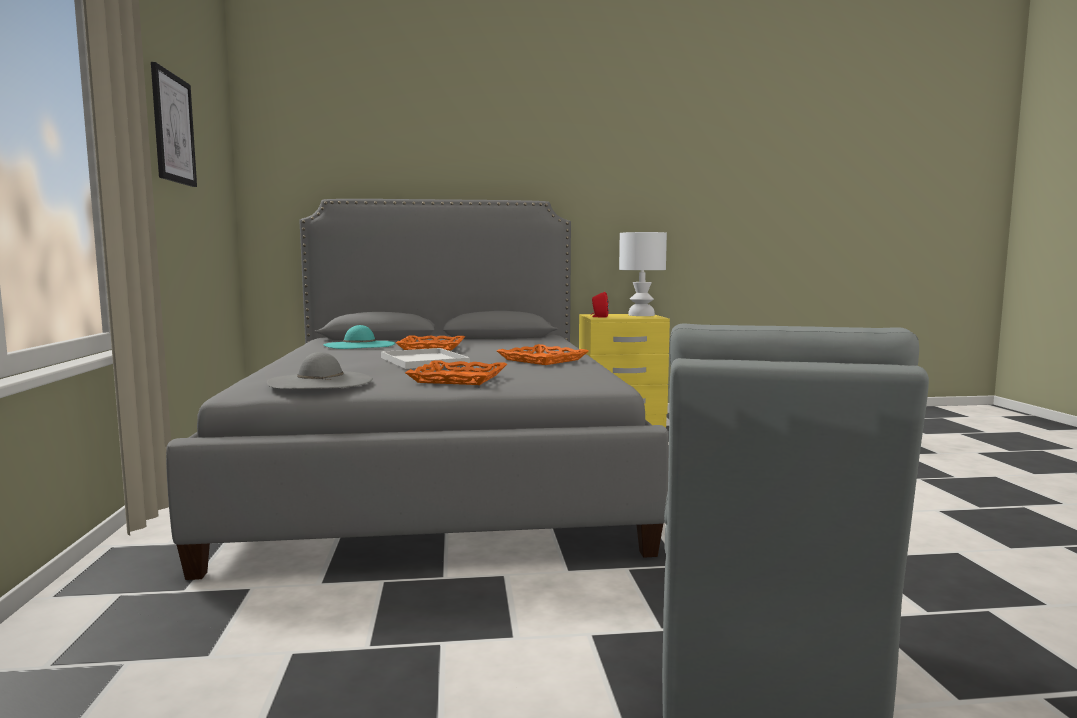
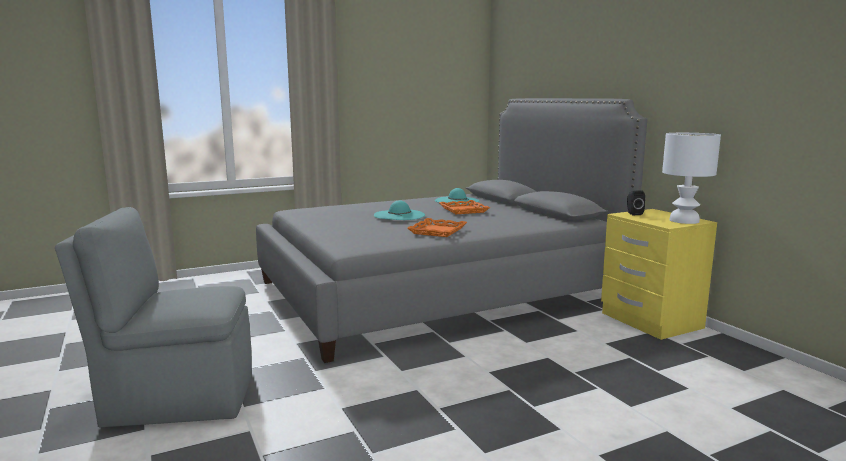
camera: 70 degrees right, 5 degrees up
(173, 128) = (395, 70): picture -> none
(320, 381) = (310, 212): grey hat -> none
(422, 360) = (399, 215): white tray -> turquoise hat
(458, 378) = (343, 227): orange tray -> none
(599, 317) = (633, 213): red speaker -> black speaker

